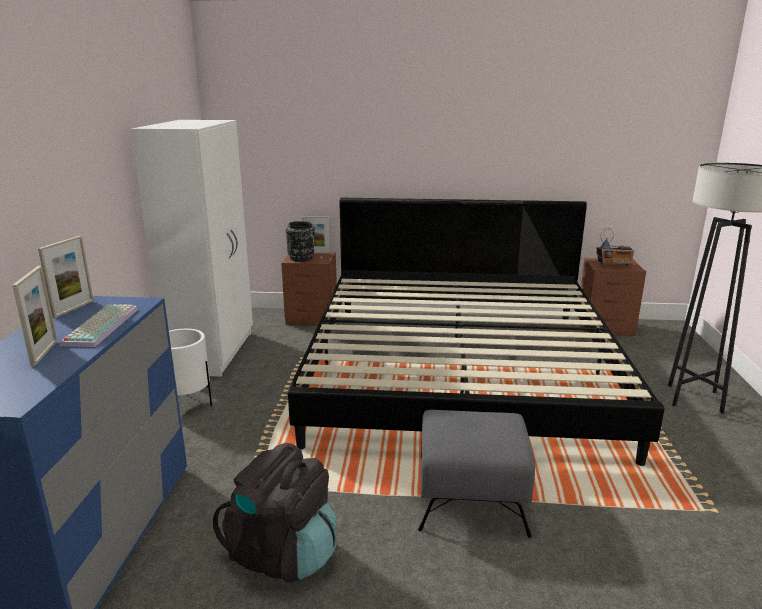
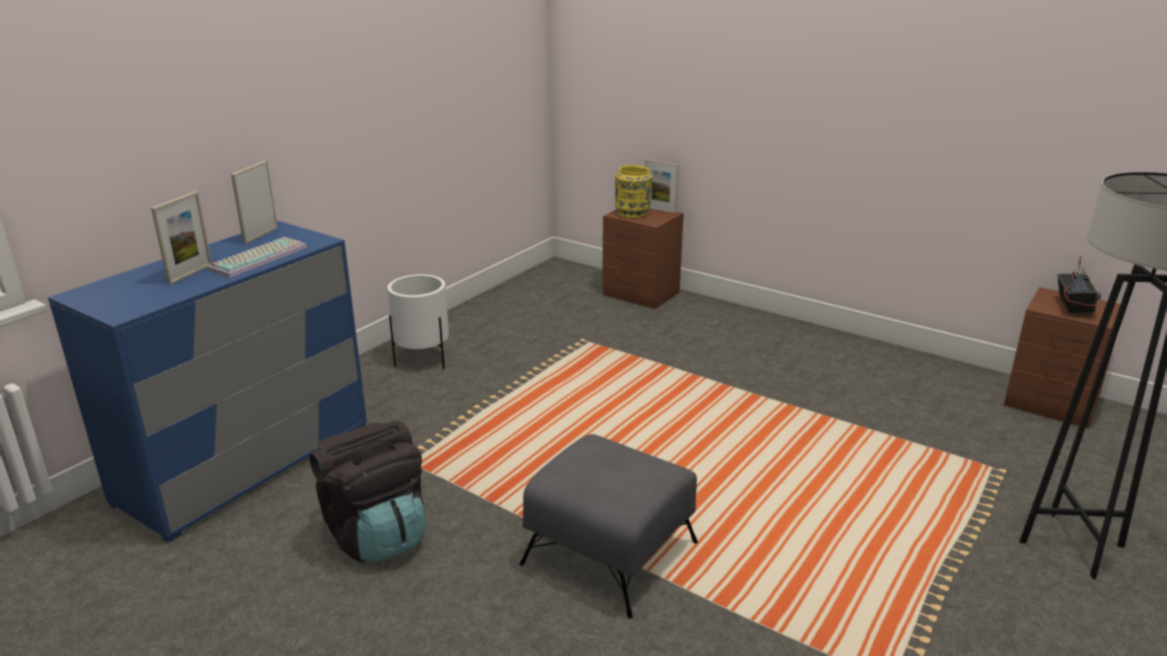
camera: 30 degrees right, 5 degrees up
(73, 309) = (260, 235): picture frame -> picture frame turned 150 degrees clockwise
(213, 352) = (497, 309): white wardrobe -> none
(301, 258) = (632, 213): black vase -> yellow vase
(460, 371) = (757, 406): bed -> none
(613, 265) = (1073, 308): radio -> radio turned 105 degrees counterclockwise

